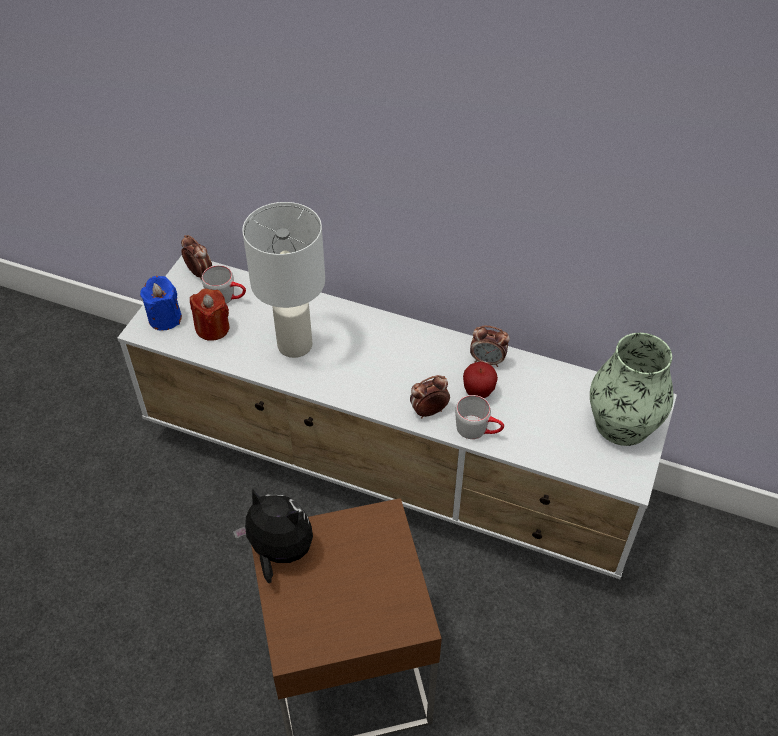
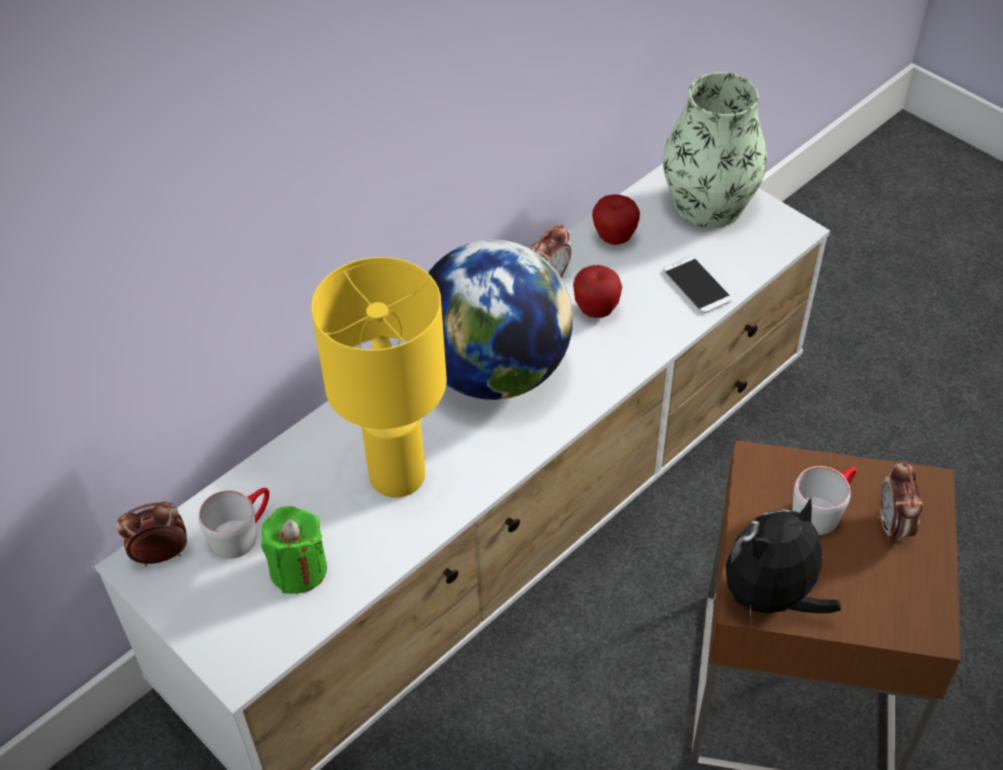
camera: 65 degrees left, 0 degrees up
(165, 318) = (234, 630): blue candle -> none
(212, 328) = (298, 569): red candle -> green candle
(293, 345) = (397, 476): white table lamp -> yellow table lamp
(396, 360) = (494, 372): none -> globe
(428, 411) = (601, 368): alarm clock -> alarm clock (893, 526)
(478, 430) = (655, 331): grey mug -> grey mug (823, 509)
(535, 440) = (697, 285): none -> phone
(551, 382) = (614, 238): none -> apple

